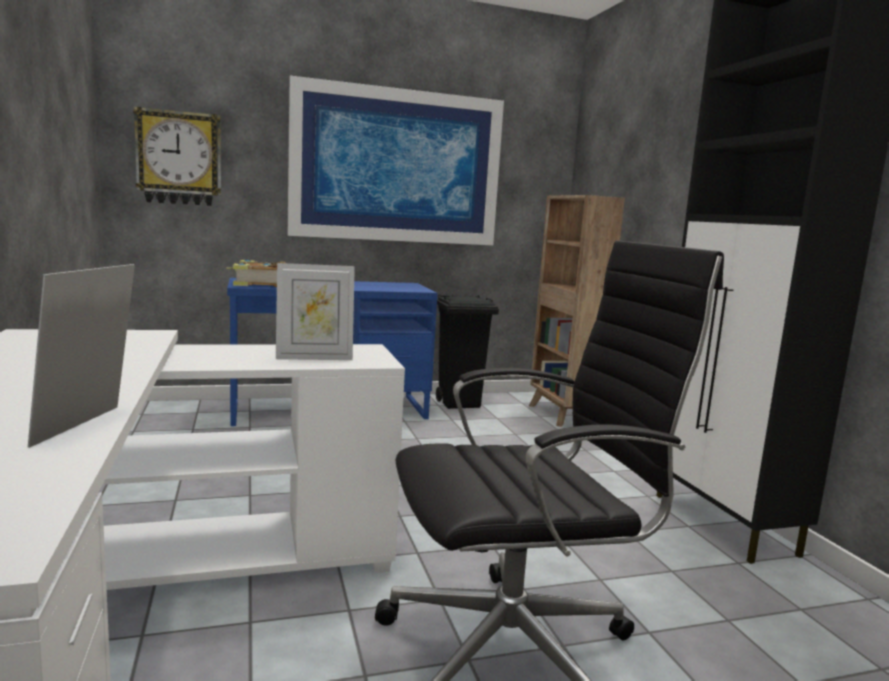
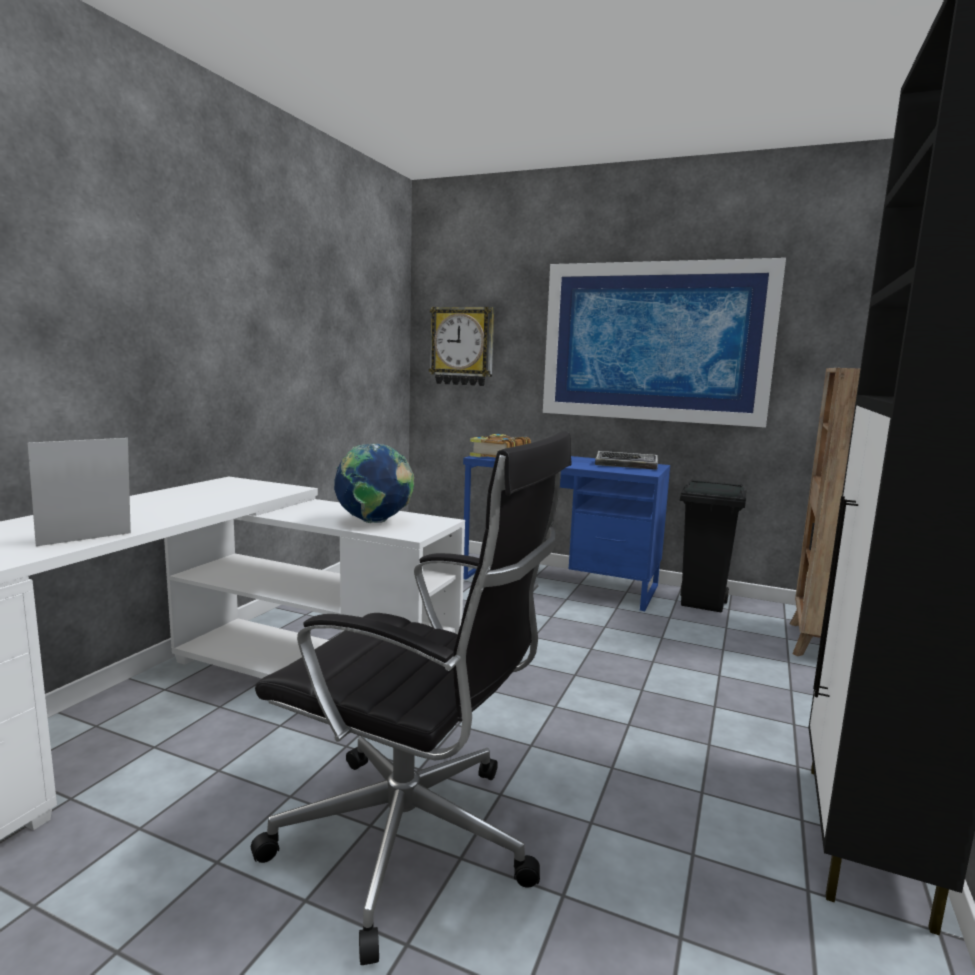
camera: 40 degrees right, 0 degrees up
(314, 358) = (374, 522): picture frame -> globe
(391, 285) = (627, 466): none -> keyboard

